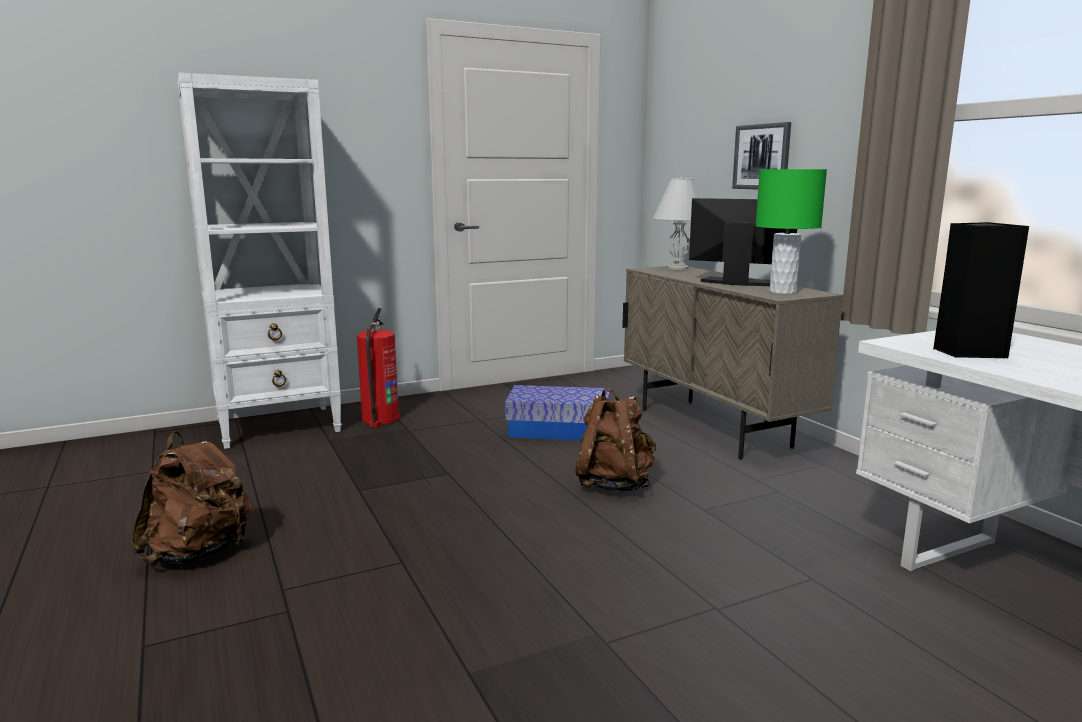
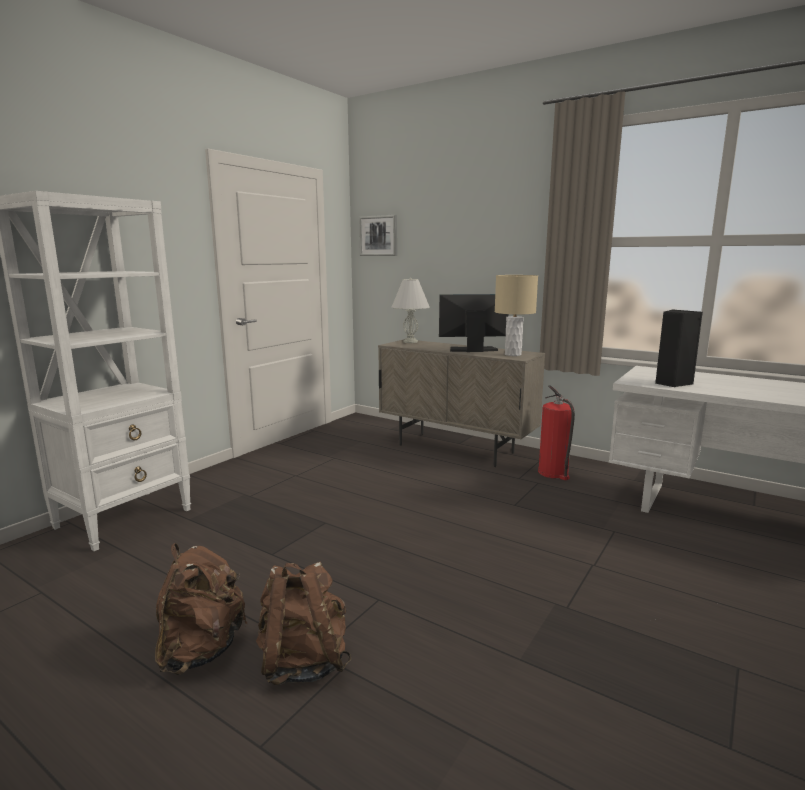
camera: 30 degrees left, 0 degrees up
(380, 419) = (212, 492): fire extinguisher -> fire extinguisher (553, 473)
(559, 430) = (363, 471): storage box -> none
(614, 485) = (445, 502): brown backpack -> brown backpack (303, 662)
(762, 157) = (461, 264): picture -> picture (378, 236)
(783, 292) = (513, 354): green table lamp -> beige table lamp

